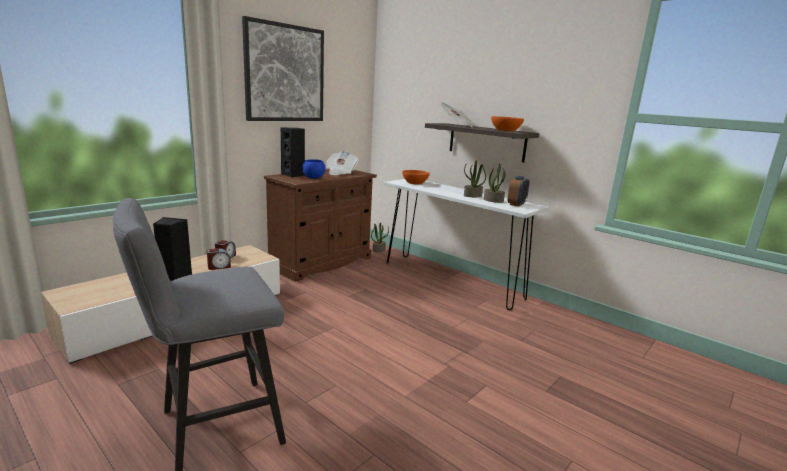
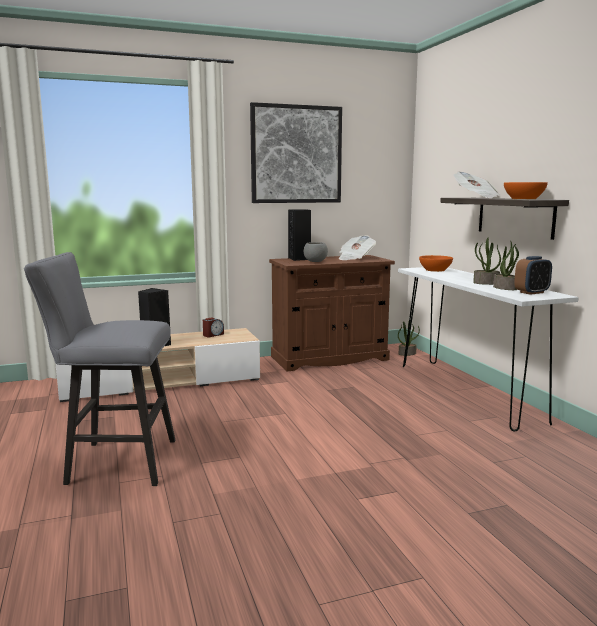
camera: 30 degrees right, 5 degrees down
(219, 267) = (199, 341): alarm clock -> none
(313, 178) = (315, 261): blue bowl -> grey bowl

